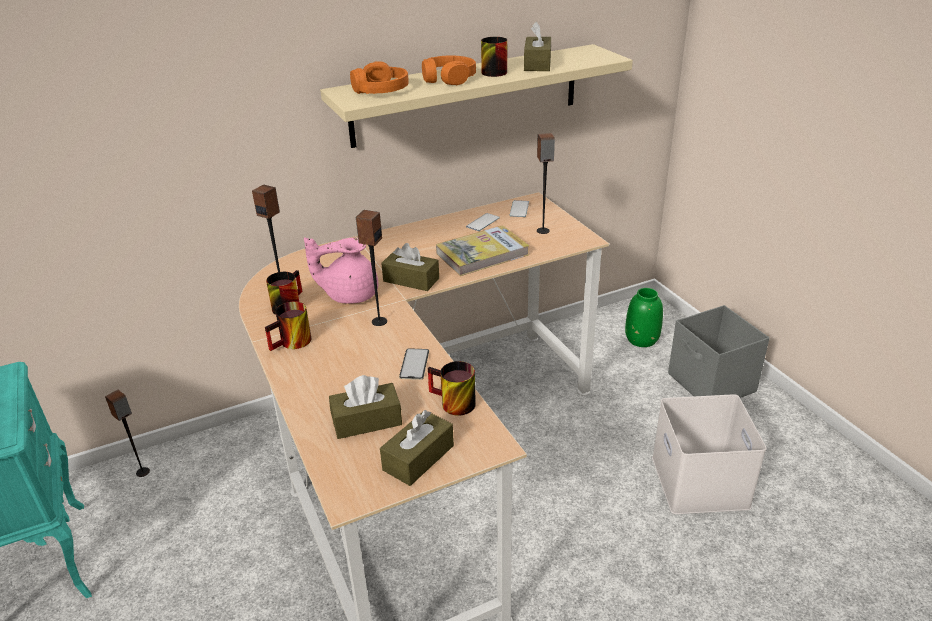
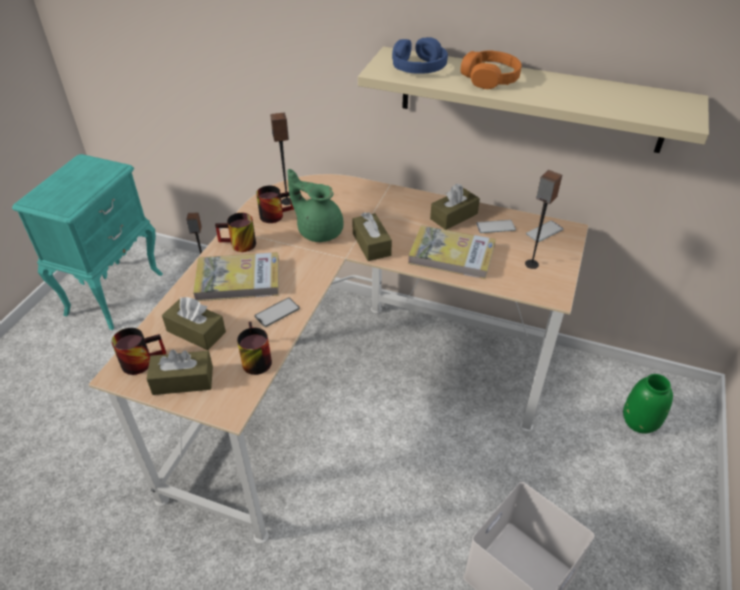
camera: 45 degrees right, 10 degrees up
(339, 365) = (238, 280): none -> book
(349, 294) = (319, 230): pink teapot -> green teapot
(379, 321) = (305, 264): speaker -> none
(380, 90) = (418, 67): orange headphones -> blue headphones
(493, 71) = (543, 87): mug -> mug (142, 359)
(537, 64) = (598, 96): brown tissue box -> brown tissue box (454, 216)
(711, 384) = (651, 509): grey storage box -> none

